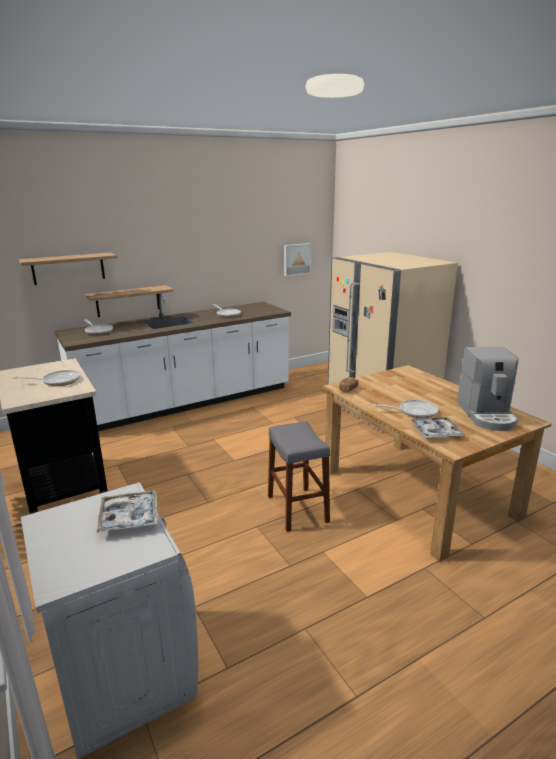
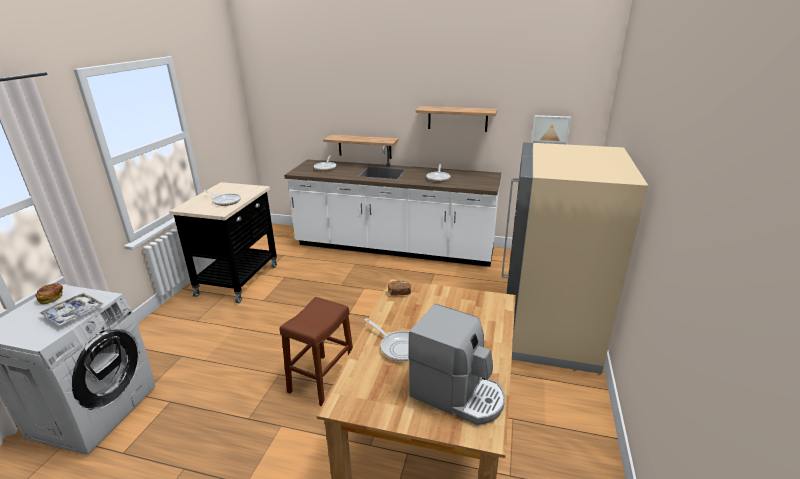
camera: 45 degrees right, 5 degrees up
(55, 526) = (52, 298): none -> bread
(68, 268) = (320, 112): shelf -> shelf (457, 118)
(297, 508) = (322, 379): grey stool -> brown stool
(436, 432) = (367, 379): tray -> none
(487, 415) = (457, 395): coffee machine -> coffee machine turned 105 degrees counterclockwise

